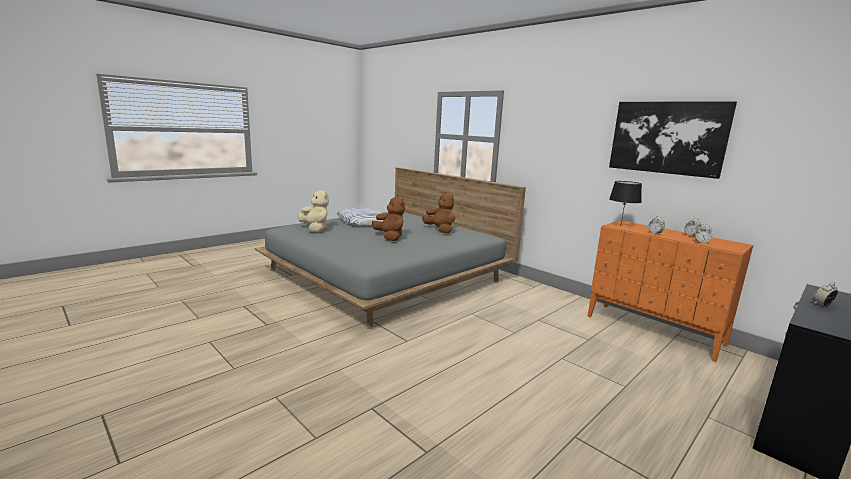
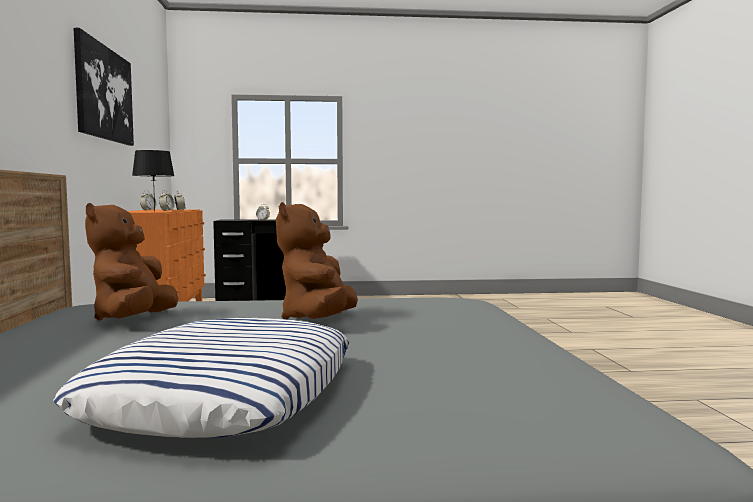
camera: 140 degrees left, 10 degrees down
(315, 229) = (498, 382): beige plush toy -> none

